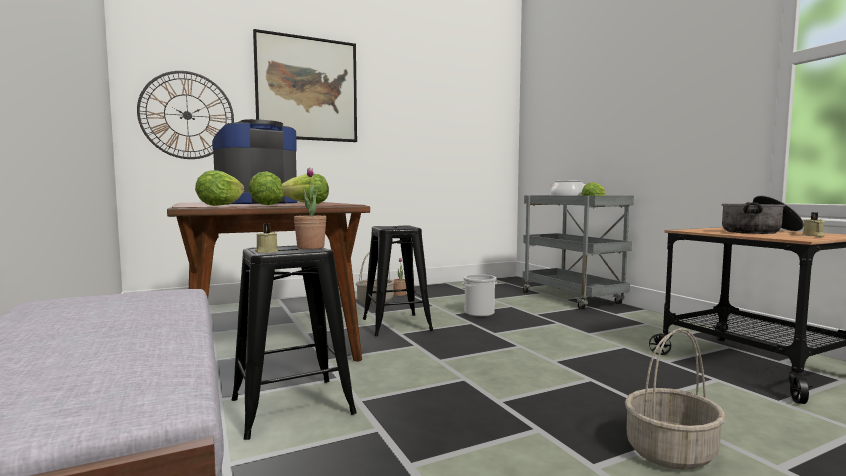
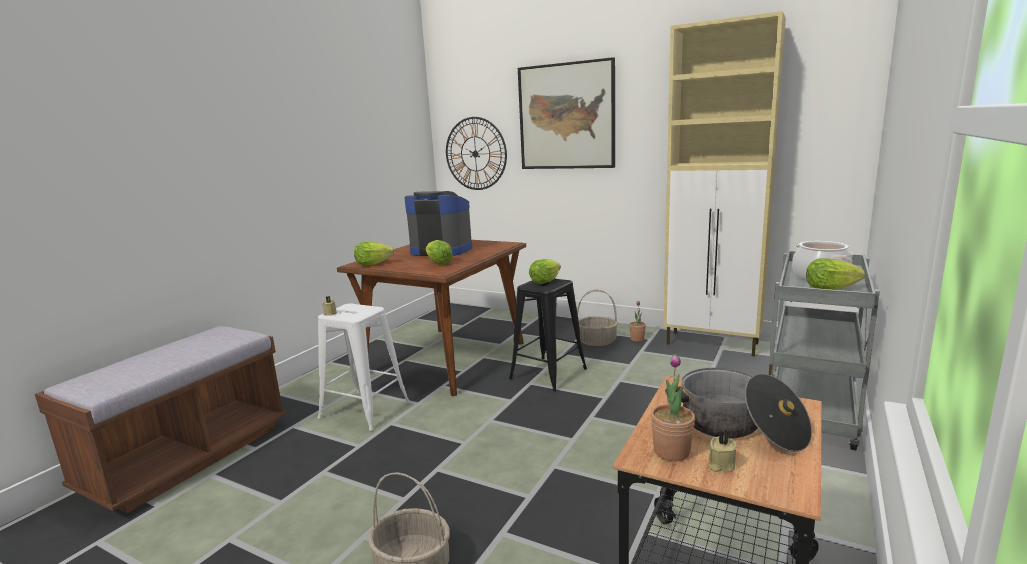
camera: 55 degrees right, 10 degrees up
(267, 205) = (397, 266): lettuce -> lettuce (544, 281)
(293, 406) = (365, 410): black stool -> white stool
(310, 248) = (360, 313): potted plant -> potted plant (671, 452)
(450, 286) = (713, 344): none -> beige cabinet
(479, 313) = (643, 389): bucket -> none

